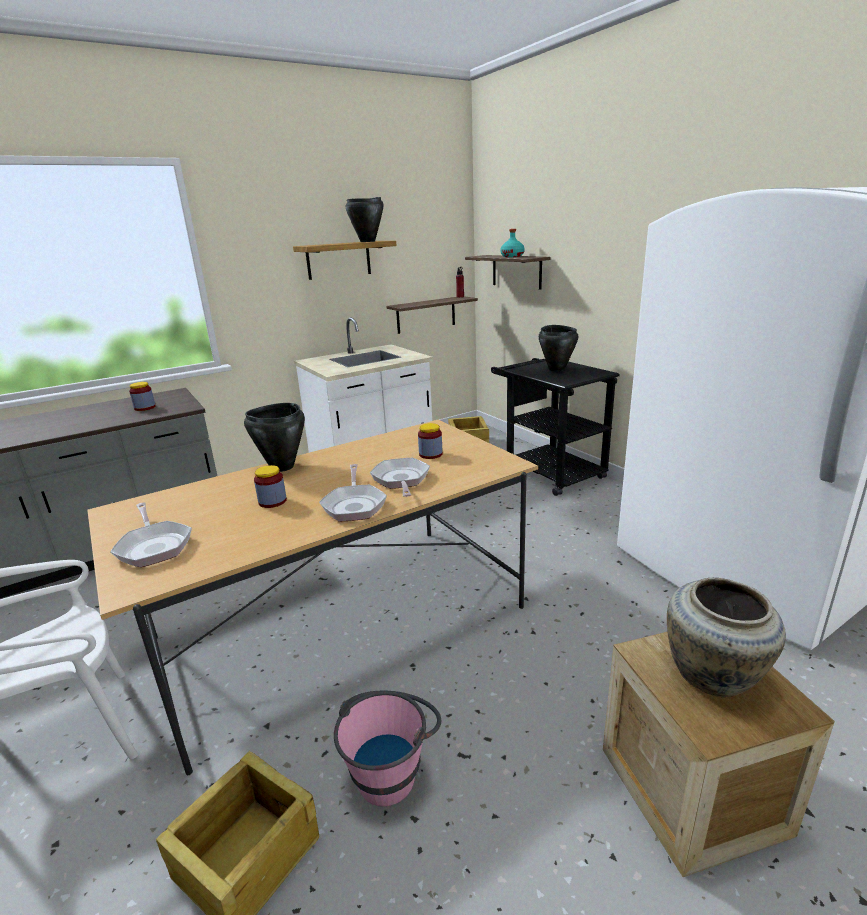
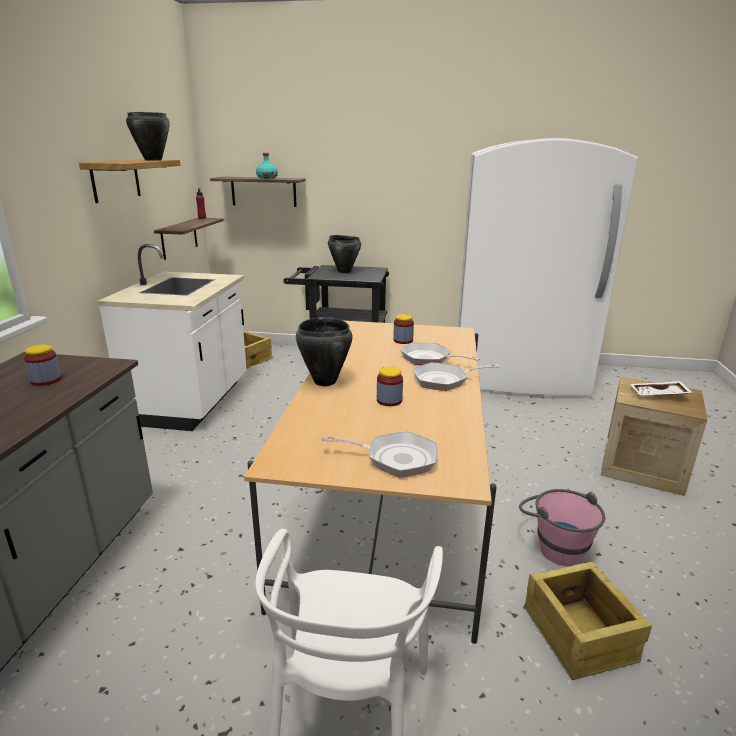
camera: 50 degrees left, 0 degrees up
(354, 505) = (444, 380): frying pan -> frying pan turned 135 degrees clockwise
(713, 677) = (659, 395): beige vase -> white tray

